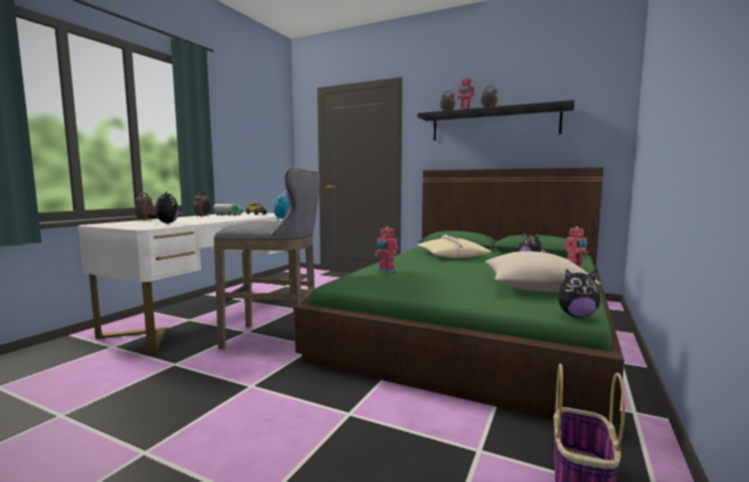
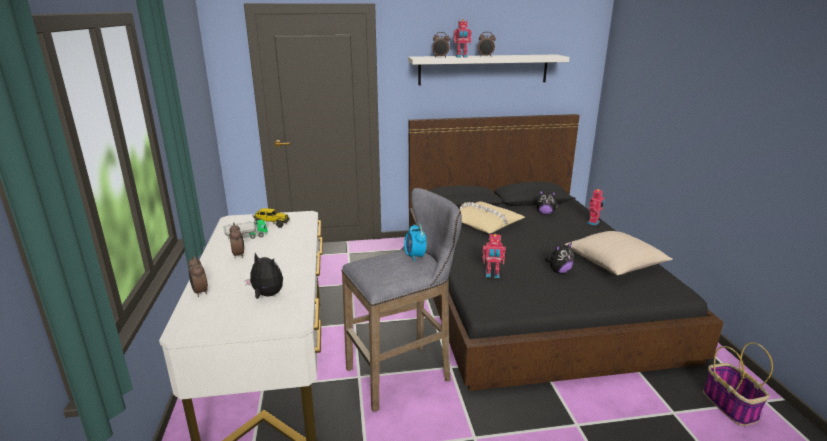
camera: 35 degrees left, 15 degrees up
(477, 323) = (527, 287): green bed -> black bed
(493, 124) = (483, 69): black shelf -> white shelf
(576, 316) = (681, 294): plush toy -> plush toy (559, 271)

